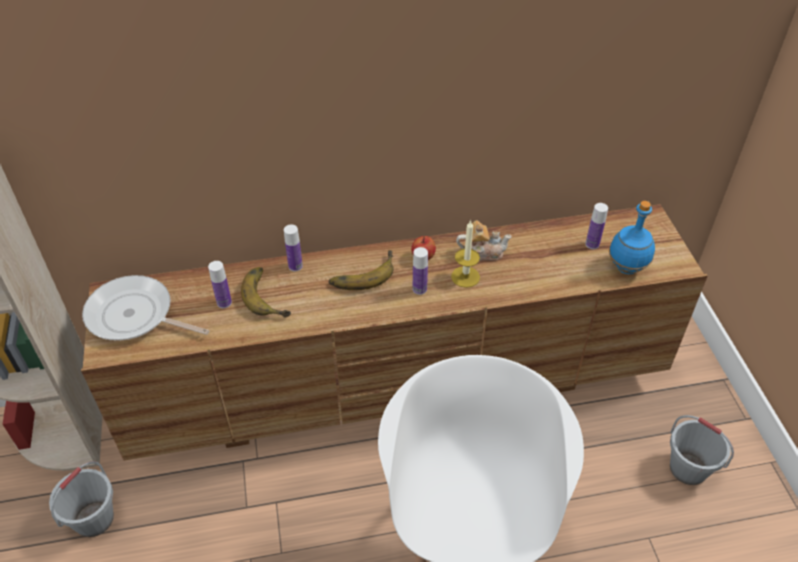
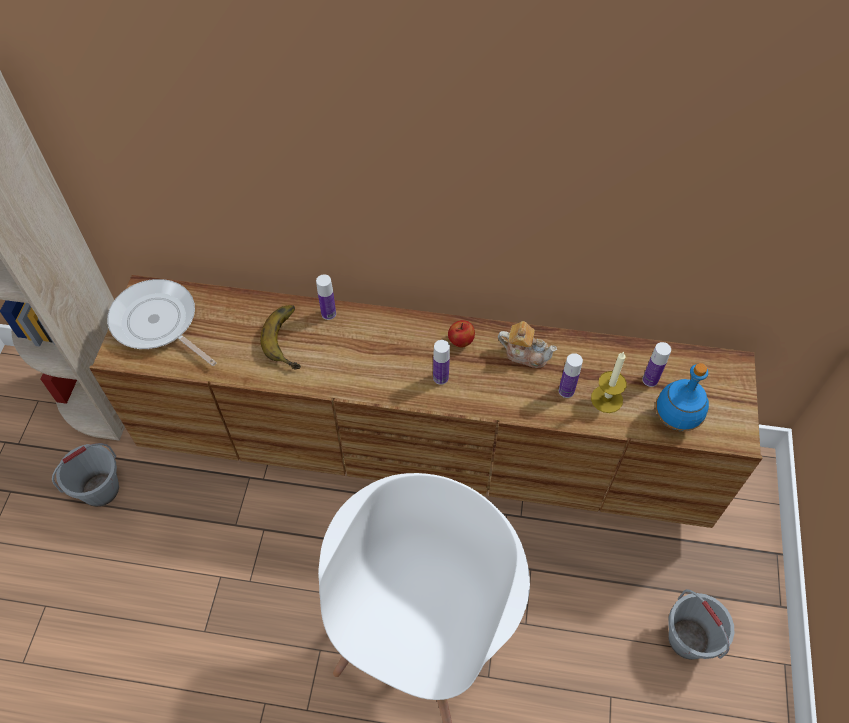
camera: 20 degrees right, 10 degrees up
(224, 302) = (244, 334): bottle -> bottle (566, 391)
(362, 273) = (390, 341): banana -> none
(465, 277) = (494, 378): candle -> candle (606, 399)

